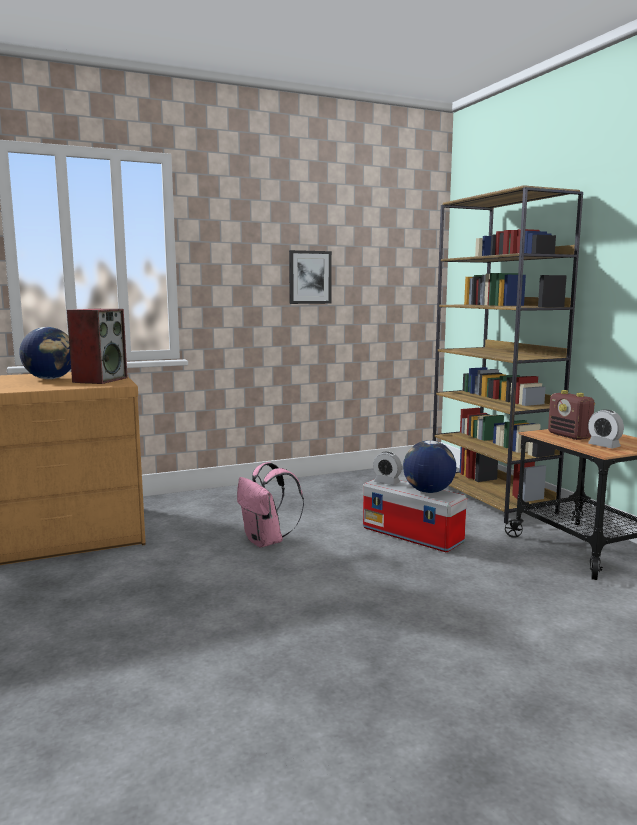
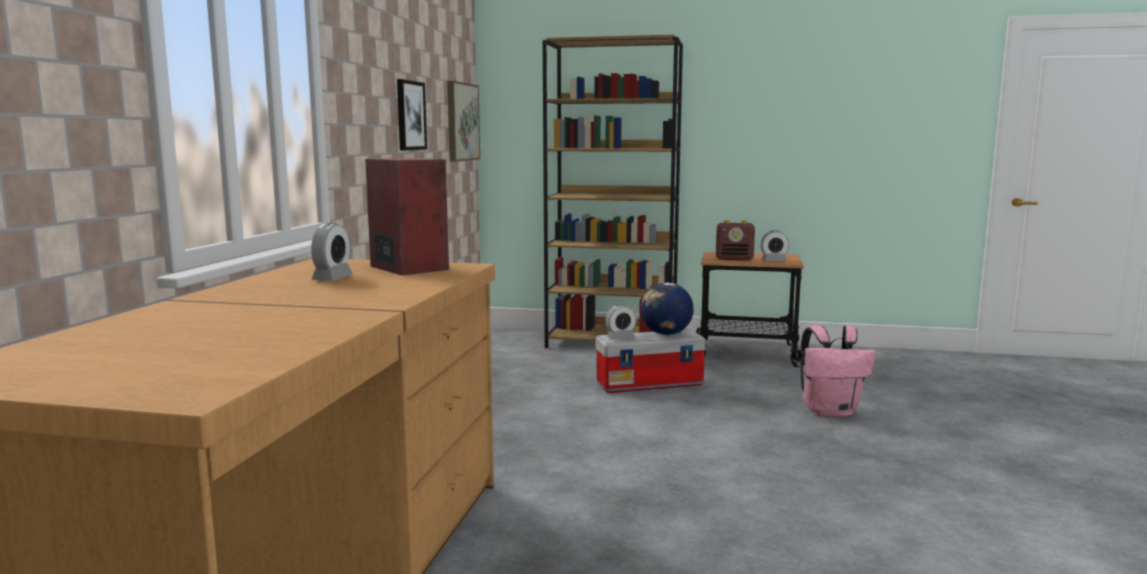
camera: 55 degrees left, 0 degrees up
(50, 379) = (332, 278): globe -> alarm clock
(266, 541) = (579, 433): pink backpack -> pink backpack (830, 412)
(409, 280) = (462, 122): none -> picture

